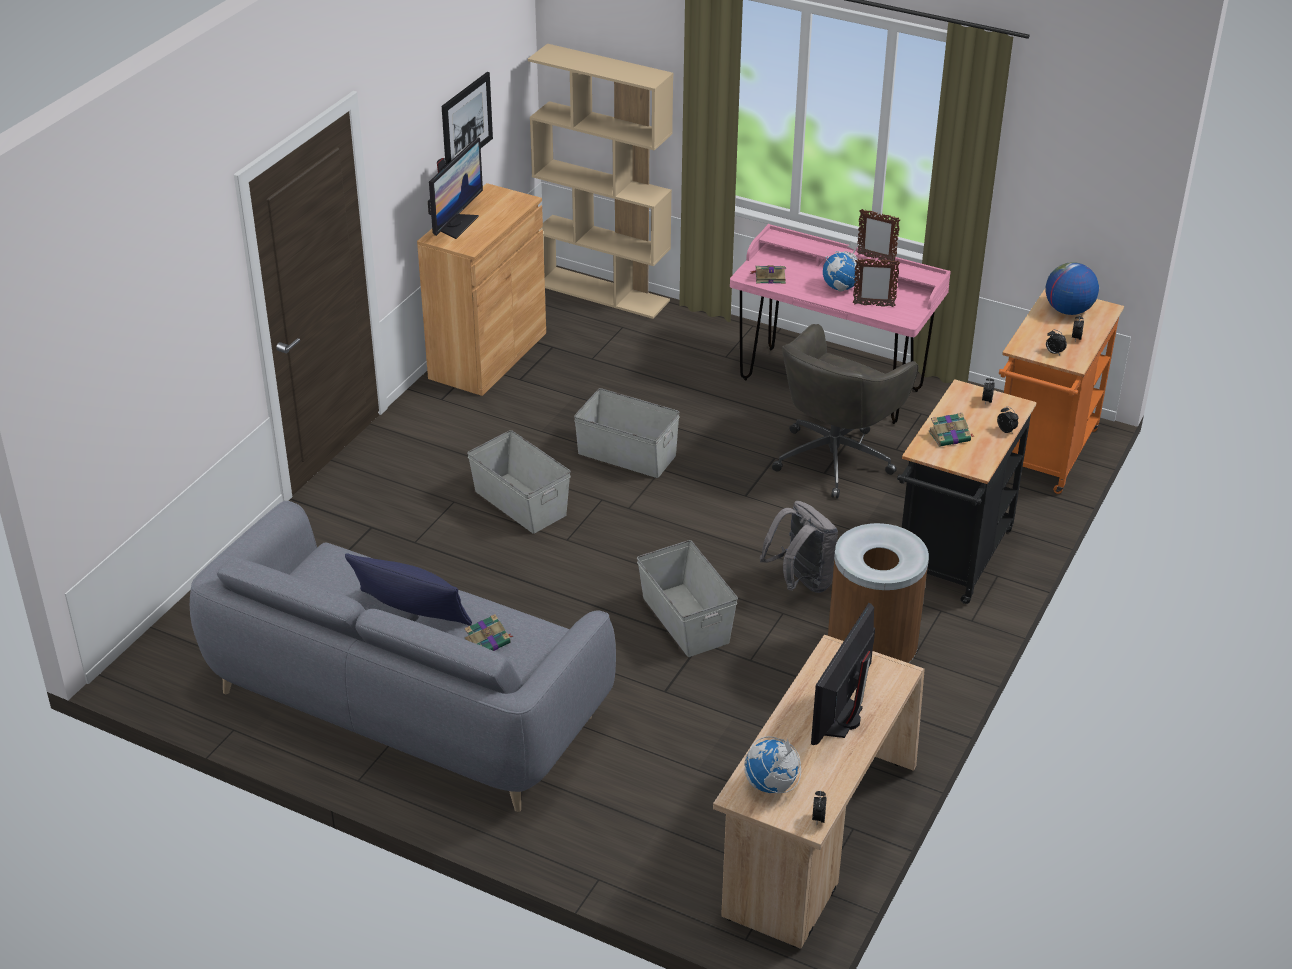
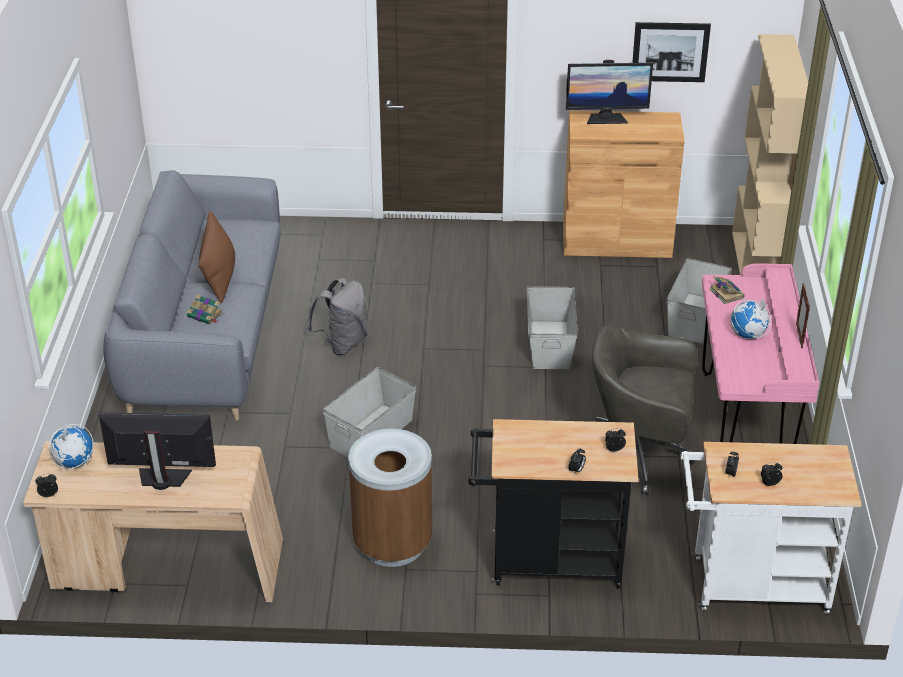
camera: 65 degrees right, 0 degrees up
(411, 612) = (219, 276): blue pillow -> brown pillow
(520, 502) = (451, 313): grey storage box -> grey storage box (696, 317)
(800, 582) = (457, 480): grey backpack -> grey backpack (342, 343)
(873, 305) = (737, 359): picture frame -> none
(950, 436) = (541, 439): book -> none
(1041, 457) = (750, 585): orange cart -> white cart
(1068, 310) = (814, 468): globe -> none

